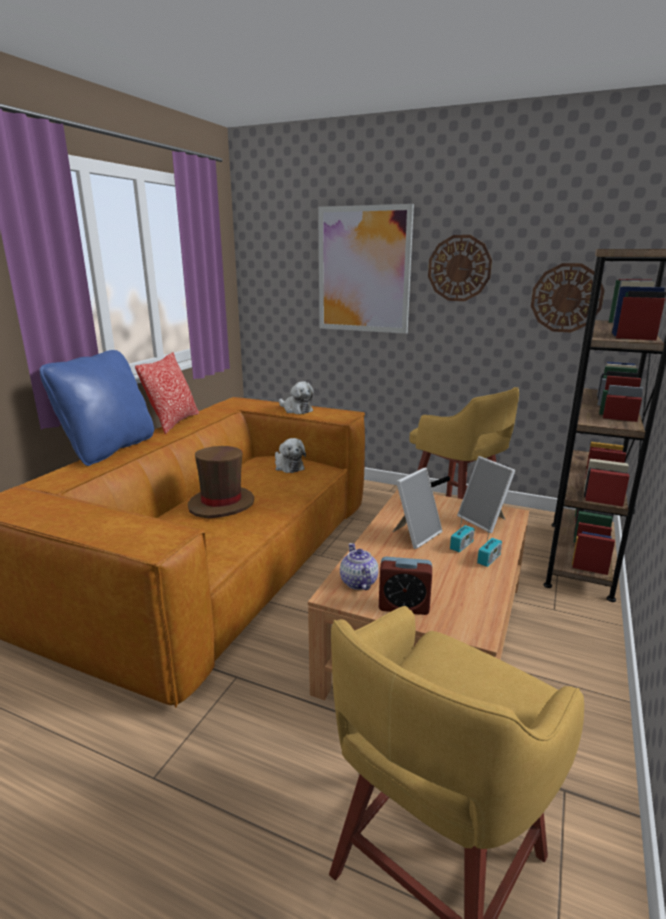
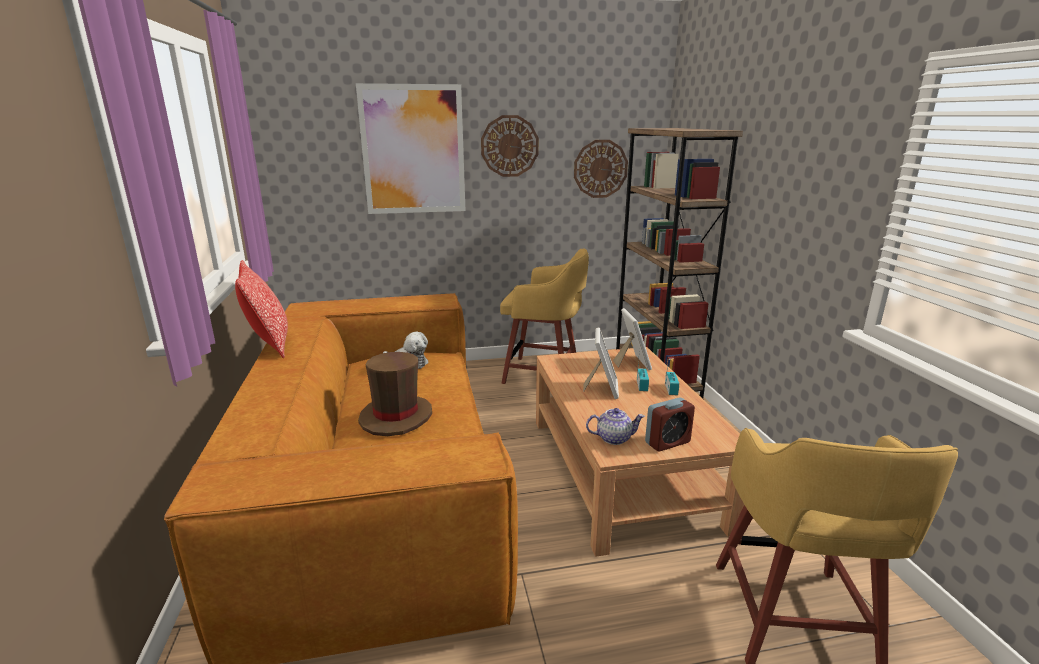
camera: 35 degrees left, 0 degrees up
(109, 449) = (242, 391): blue pillow -> none
(296, 410) = (387, 303): plush toy -> none
(358, 582) = (614, 438): teapot -> teapot turned 135 degrees clockwise
(484, 521) = (631, 363): picture frame -> picture frame turned 120 degrees counterclockwise

